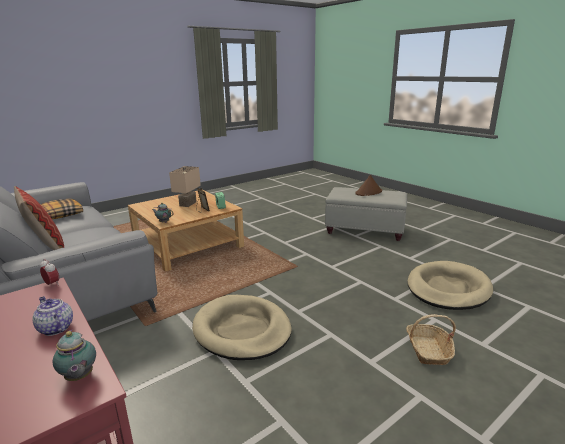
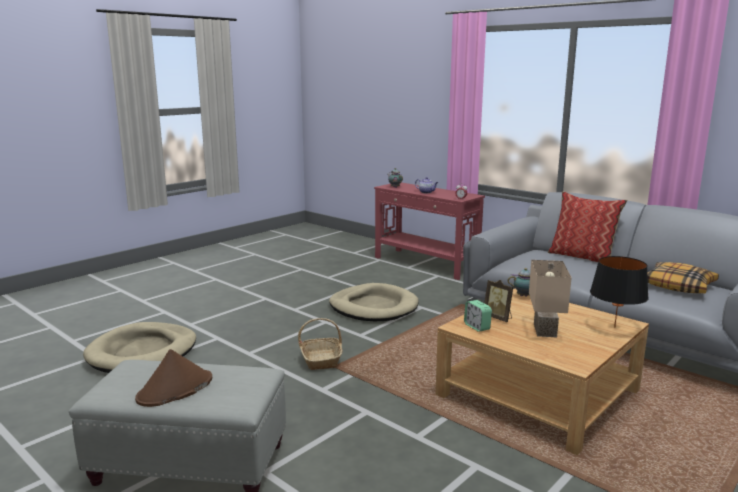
camera: 170 degrees right, 5 degrees down
(150, 203) = (614, 327): none -> black table lamp
(428, 350) = (216, 306): basket -> basket (321, 359)

